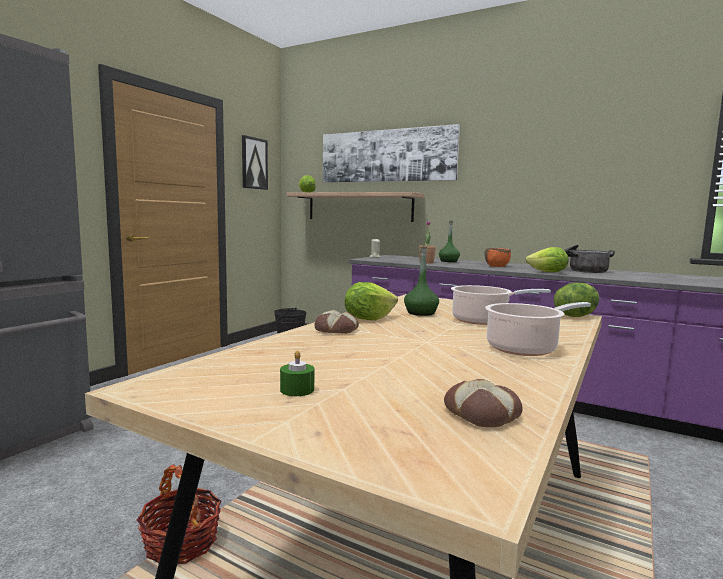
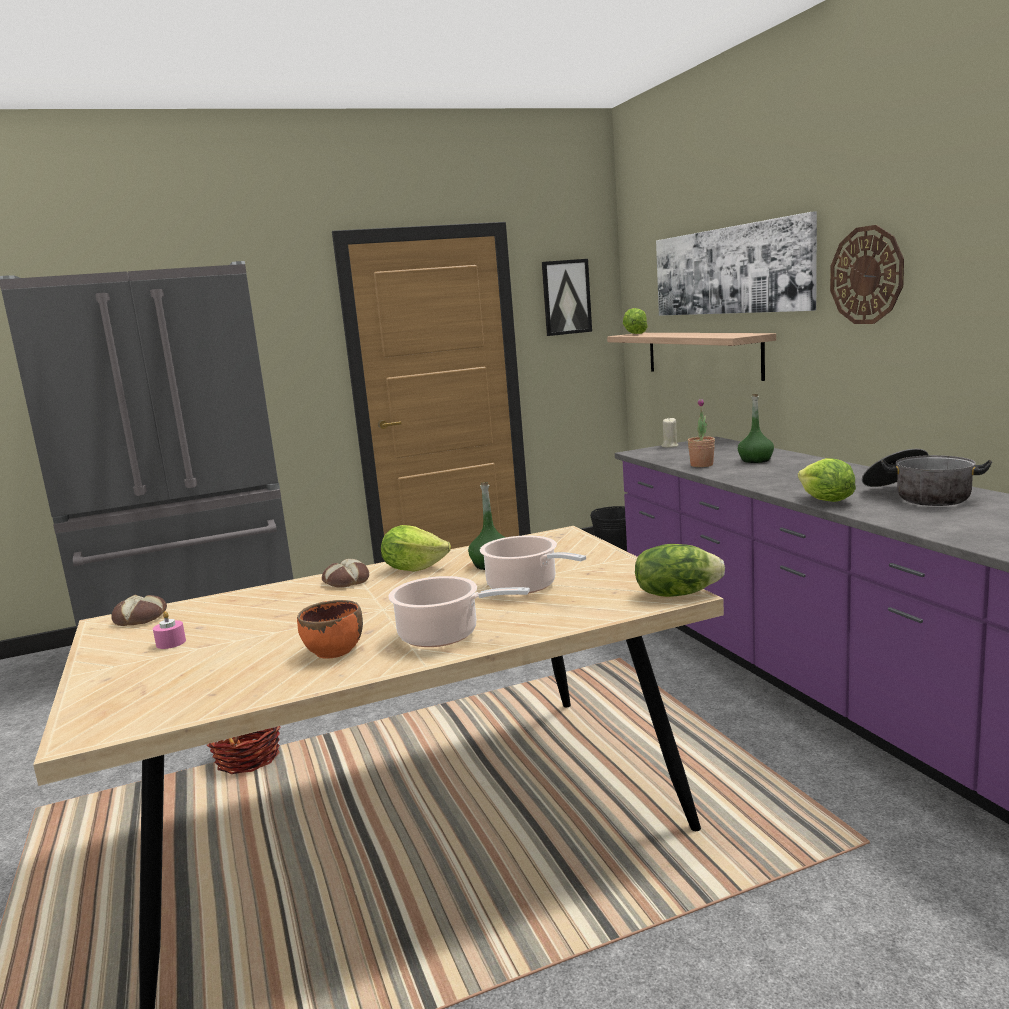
camera: 40 degrees right, 5 degrees up
(297, 390) = (171, 643): green candle -> pink candle
(483, 413) = (217, 691): bread -> bread (141, 618)
(495, 161) = (866, 275): none -> wall clock
(497, 266) = (797, 477): orange bowl -> orange bowl (334, 651)

